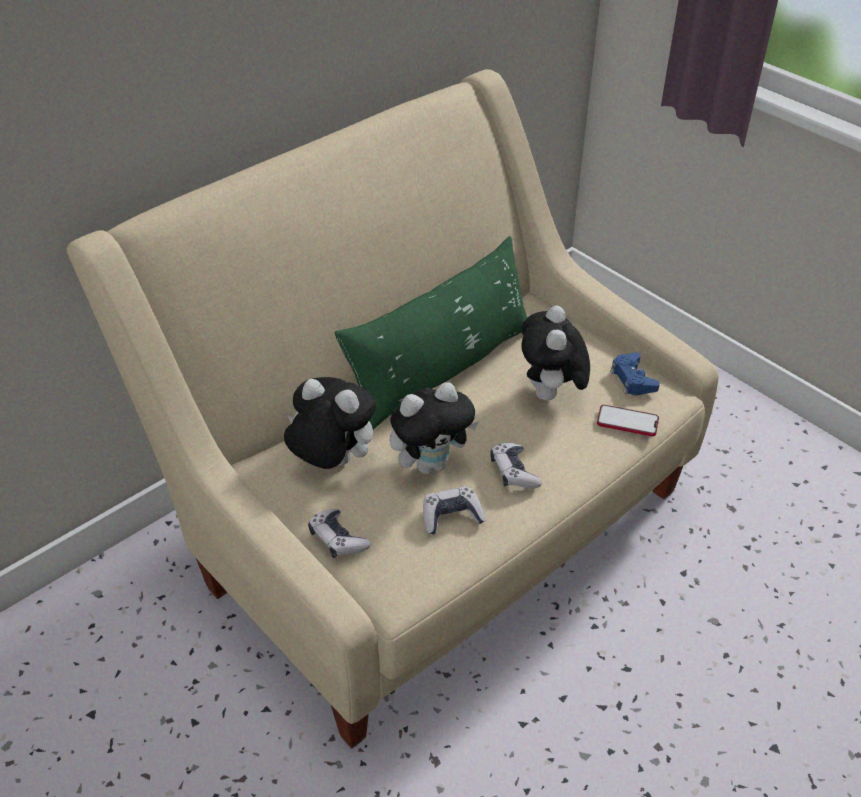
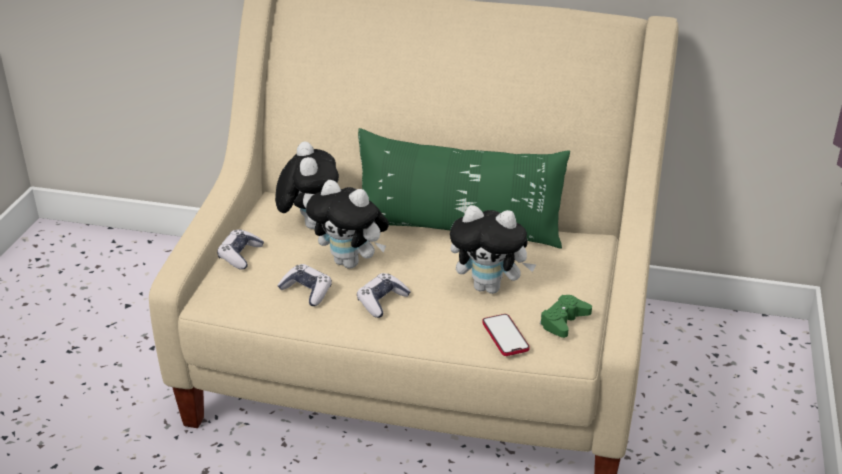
camera: 55 degrees right, 10 degrees down
(550, 395) = (490, 287): plush toy -> plush toy turned 135 degrees counterclockwise
(632, 379) = (564, 321): blue game controller -> green game controller

